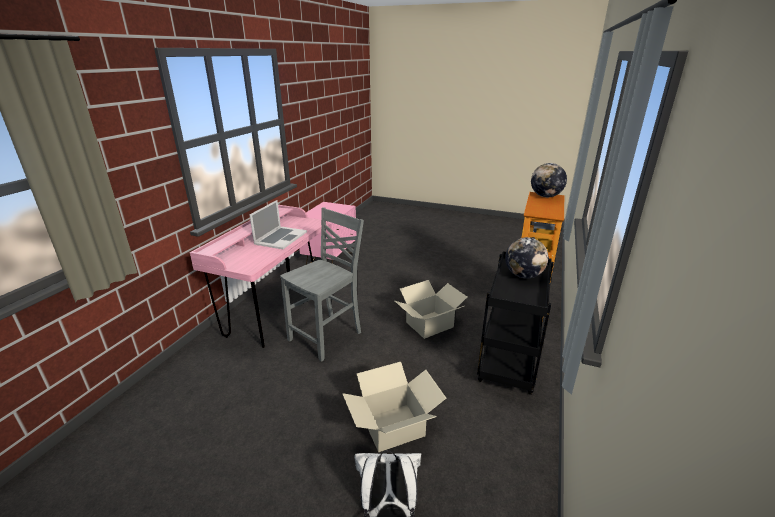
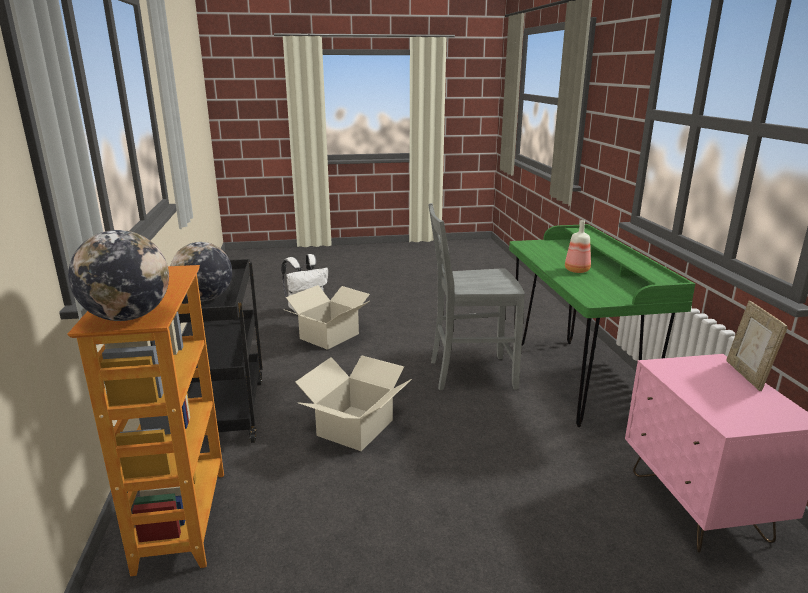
camera: 150 degrees right, 5 degrees down
(277, 311) = (574, 379): pink desk -> green desk
(280, 238) = (577, 270): laptop -> bottle
(308, 212) = (747, 375): none -> picture frame
(327, 336) = (470, 373): grey chair -> grey chair turned 75 degrees clockwise

